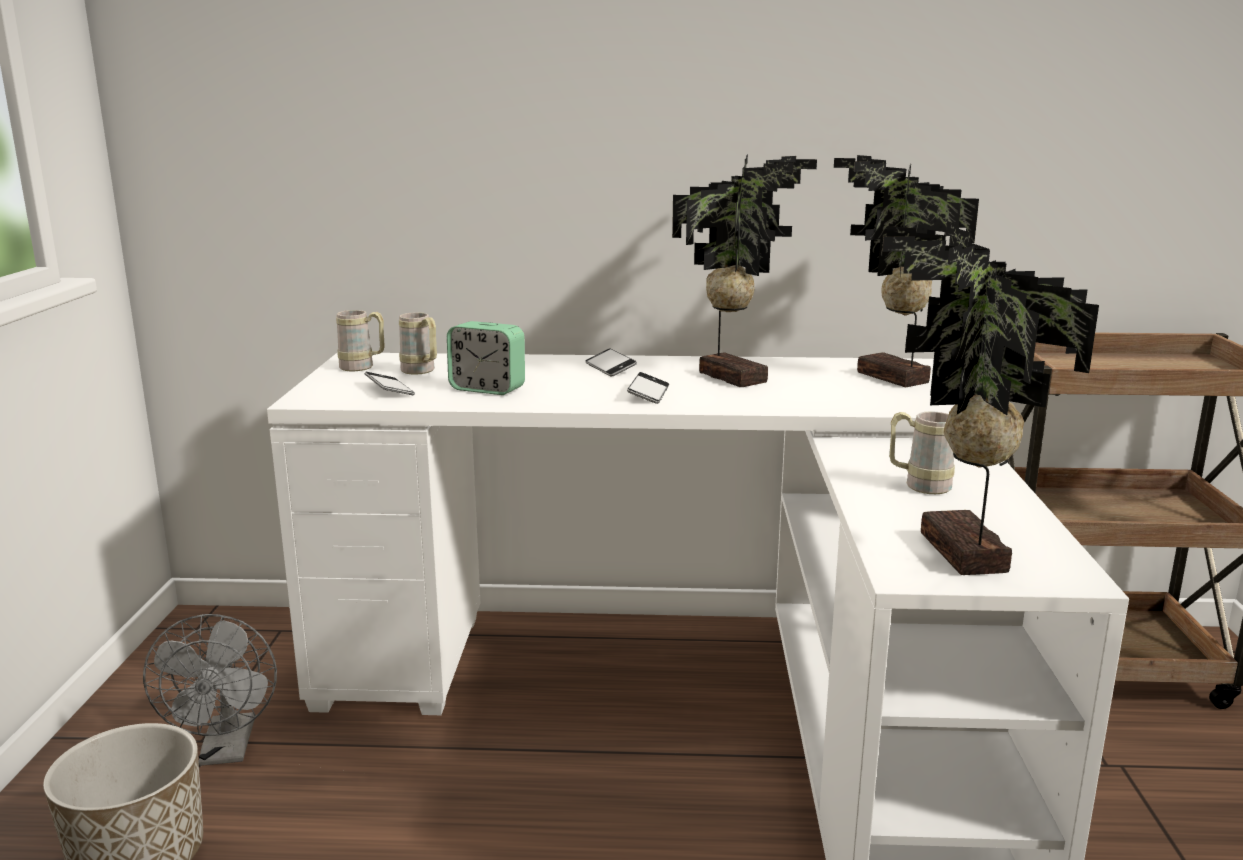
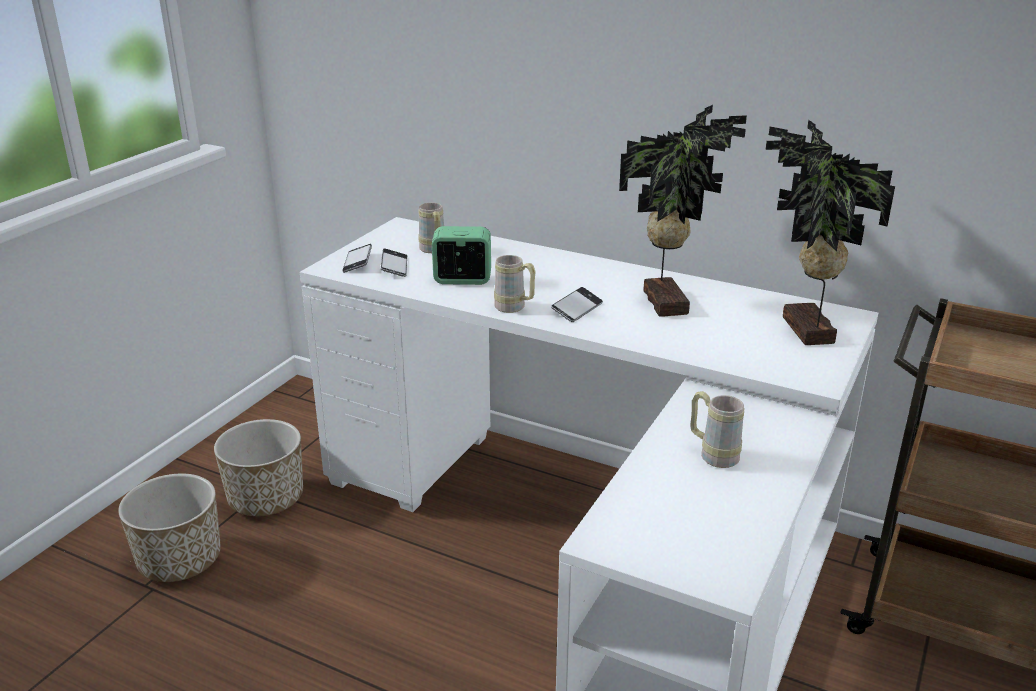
camera: 25 degrees right, 10 degrees up
(227, 751) = (266, 499): grey fan -> planter
(363, 367) = (397, 238): beige mug -> beige mug (515, 308)
(487, 389) = (462, 280): alarm clock -> alarm clock turned 135 degrees clockwise
(610, 368) = (578, 272): phone -> phone (357, 262)
(957, 554) = (662, 532): potted plant -> none

